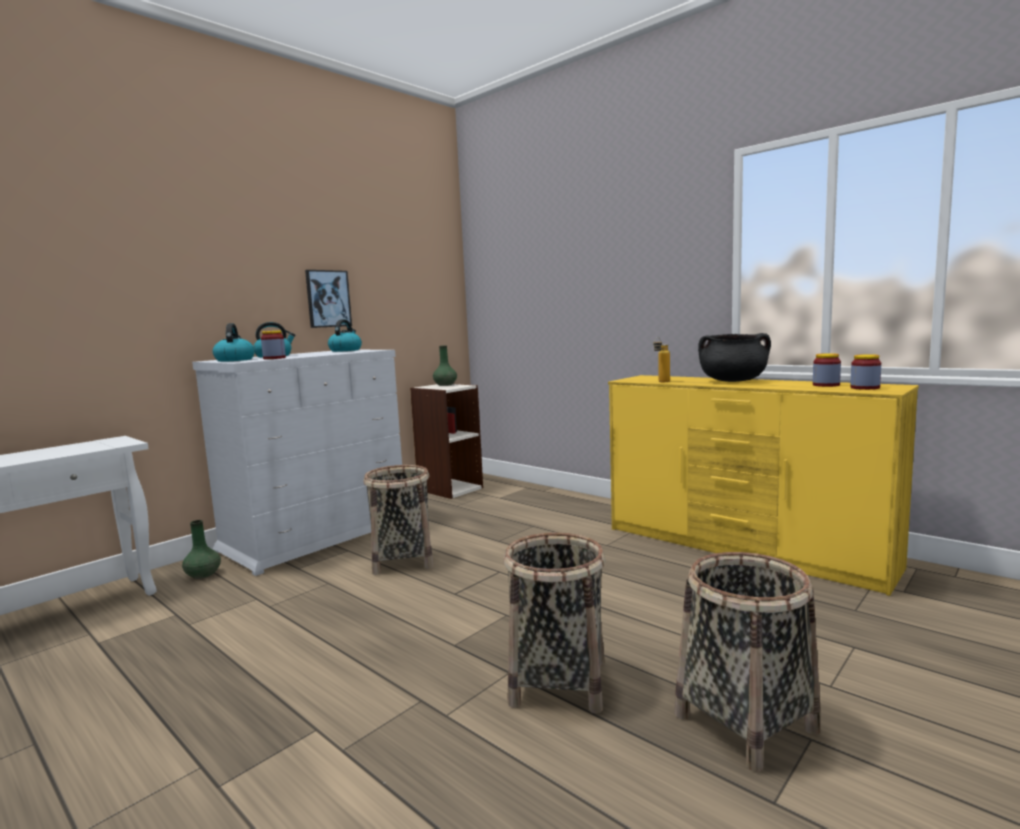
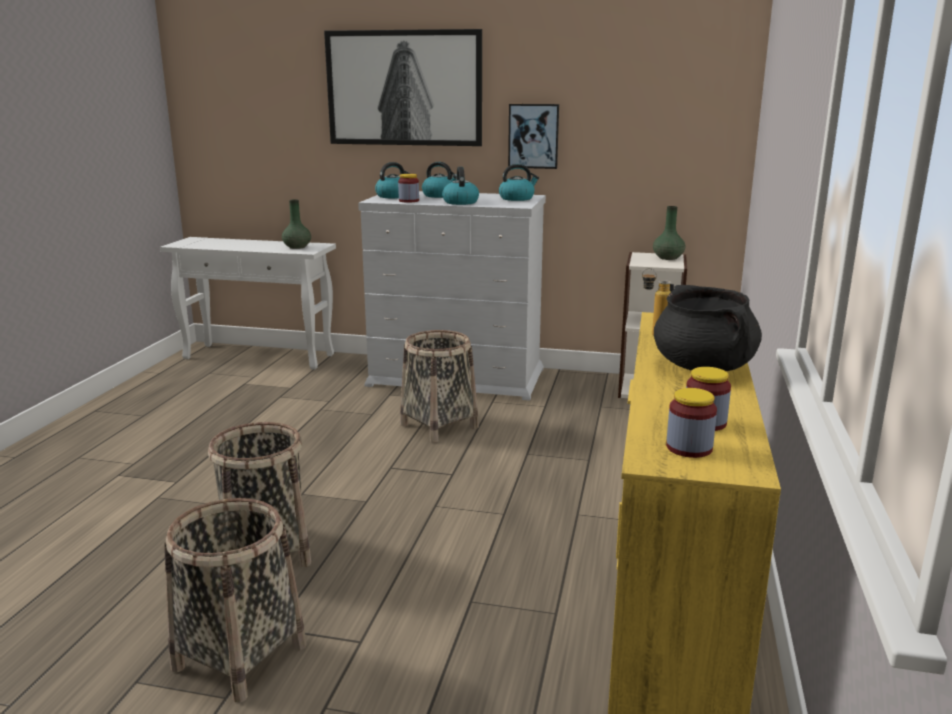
camera: 60 degrees right, 10 degrees up
(197, 251) = (404, 88): none -> picture
(203, 574) = (353, 370): green vase -> green vase (297, 247)
(323, 354) = (460, 202): none -> kettle

